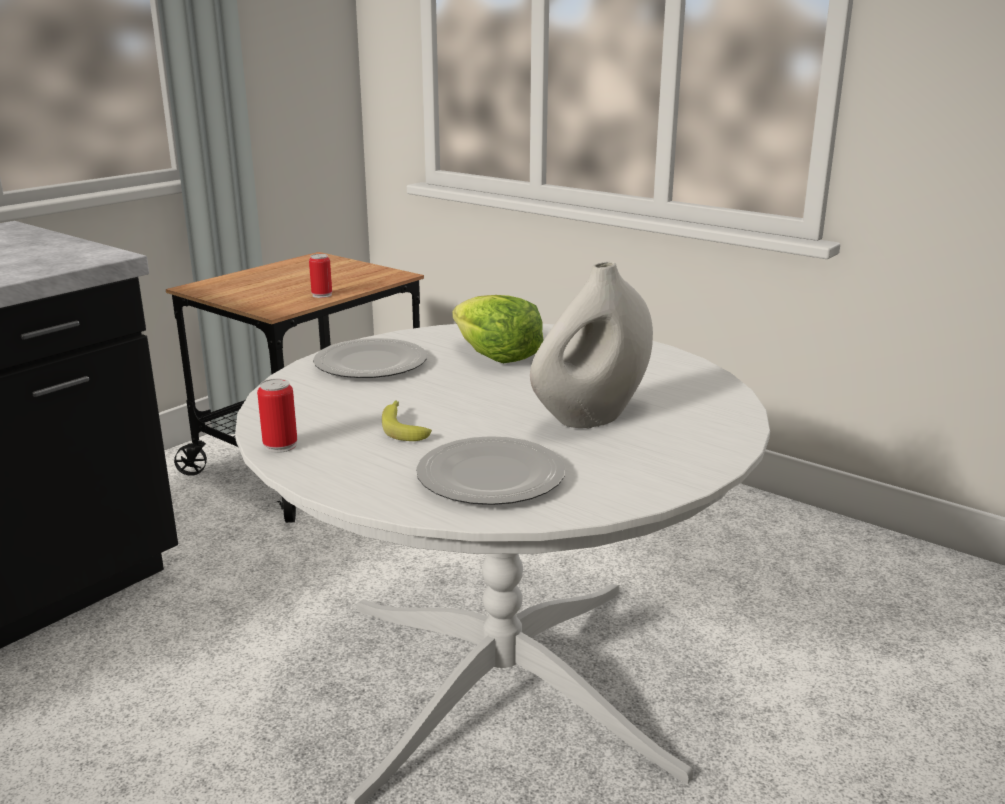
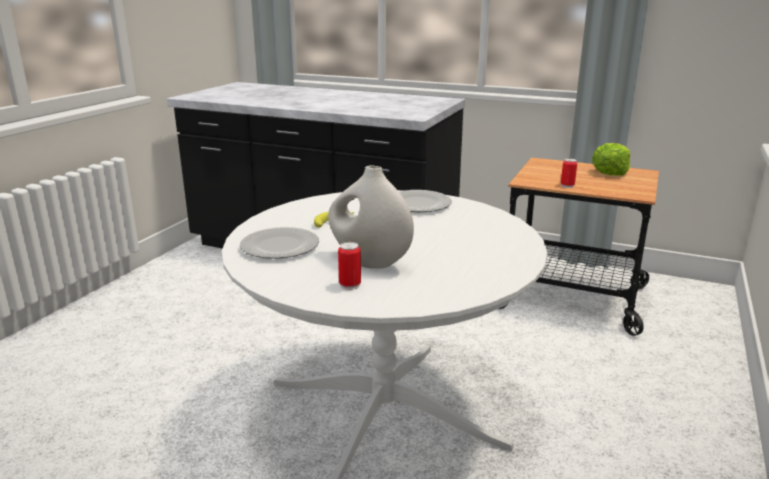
camera: 75 degrees right, 0 degrees up
(280, 445) = (301, 204): can -> can (350, 285)
(496, 356) = (457, 229): lettuce -> lettuce (610, 172)

